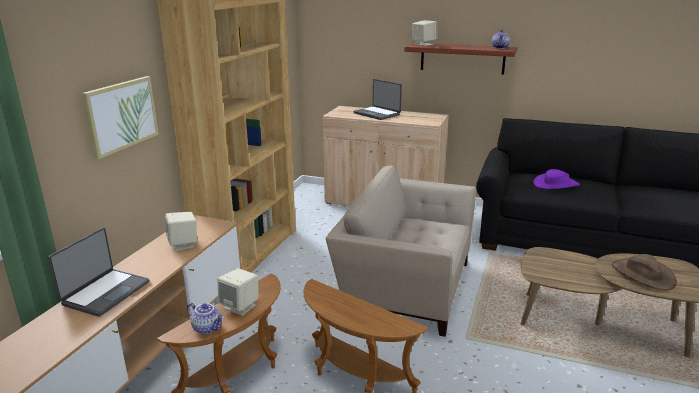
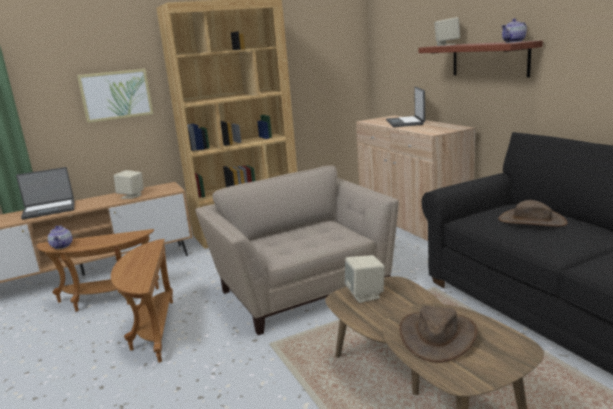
camera: 45 degrees right, 5 degrees down
(240, 307) = (98, 241): beige speaker -> beige speaker (365, 295)
(556, 184) = (531, 221): purple hat -> brown hat

